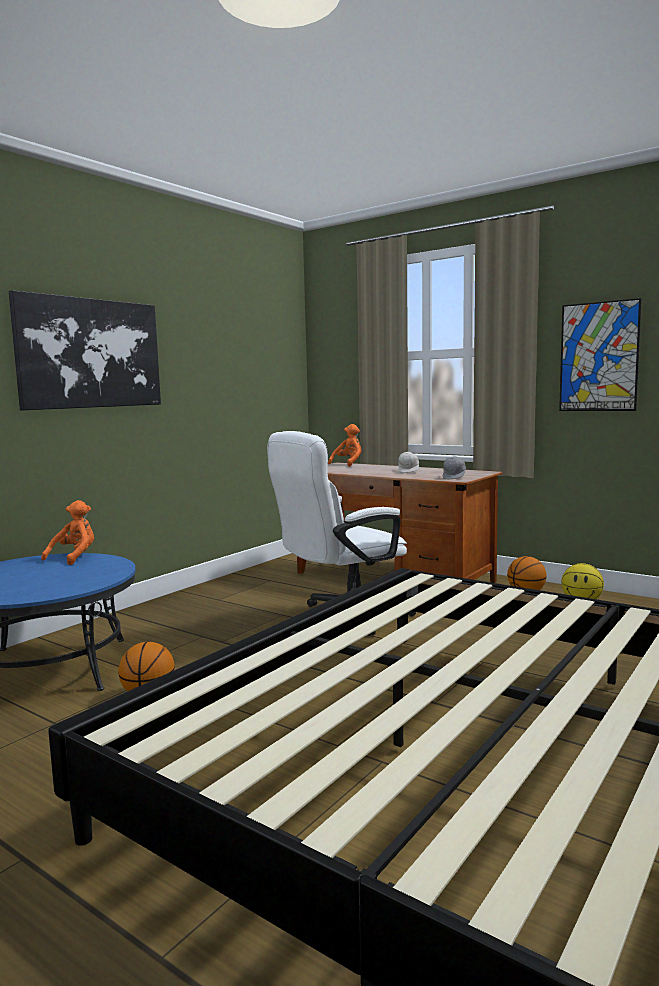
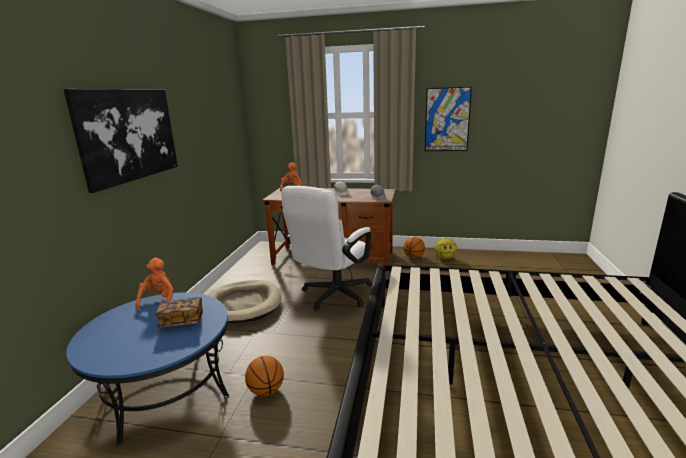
camera: 25 degrees left, 10 degrees up
(72, 575) = (182, 321): none -> book
(218, 607) = (244, 304): none -> beige dog bed

